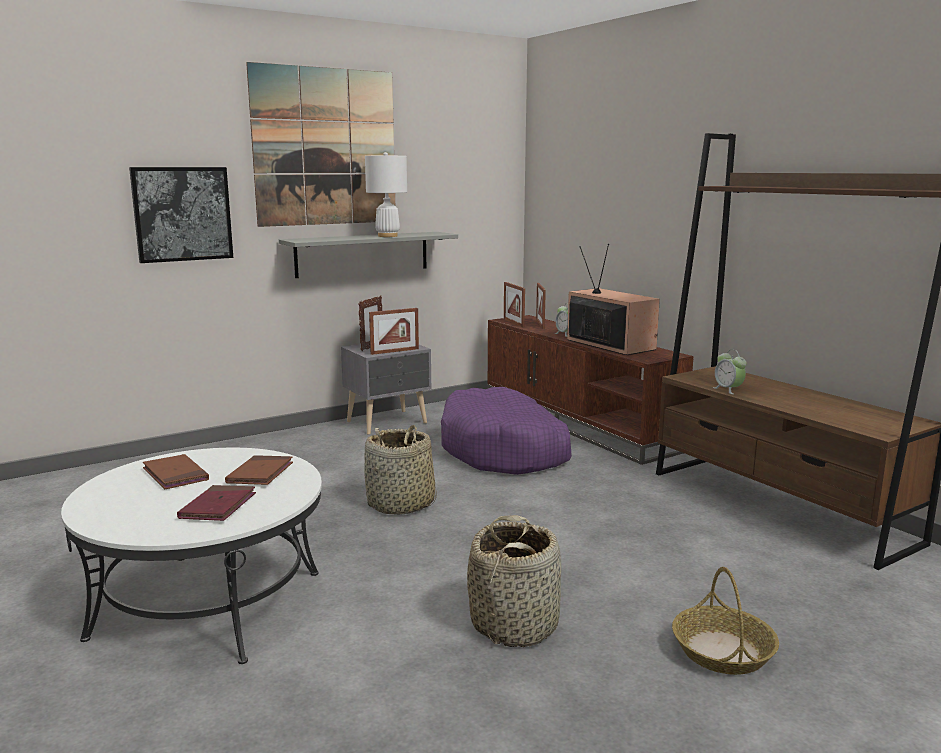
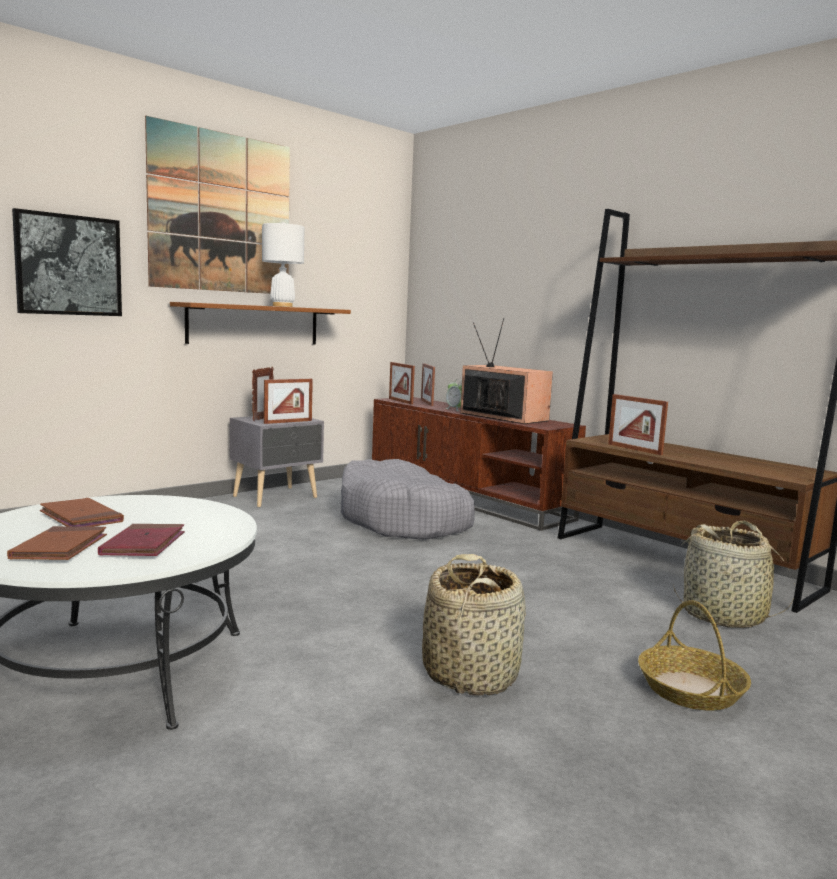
camera: 10 degrees left, 5 degrees down
(260, 474) = (182, 516): brown book -> brown book (60, 548)
(362, 254) = (254, 324): grey shelf -> brown shelf
(401, 504) = (312, 567): basket -> basket (724, 615)
(504, 450) = (403, 520): purple dog bed -> grey dog bed
(728, 390) = (634, 449): alarm clock -> picture frame

